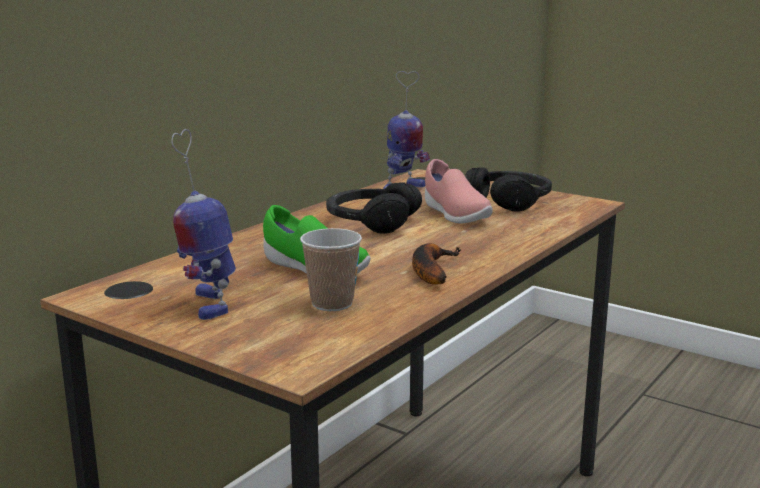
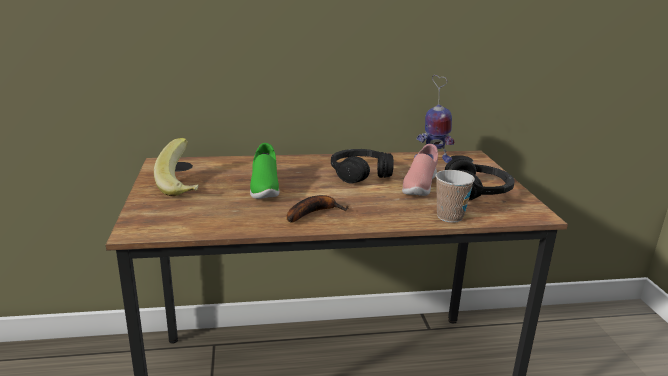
camera: 45 degrees right, 5 degrees up
(208, 304) = (184, 186): toy robot -> banana
(332, 303) = (225, 209): cup -> cup (449, 217)

